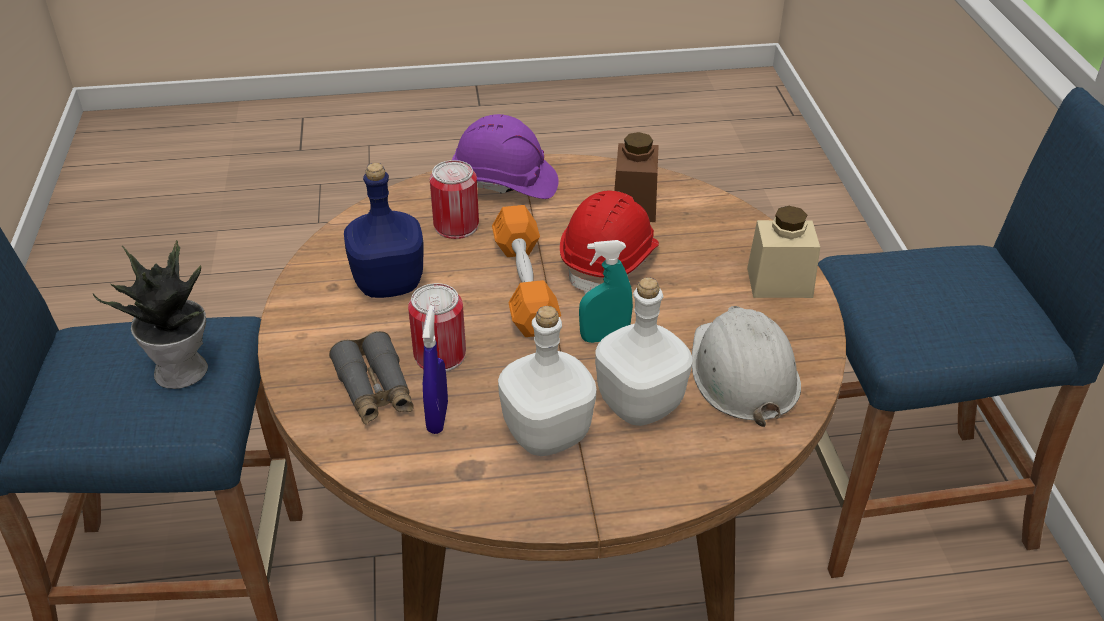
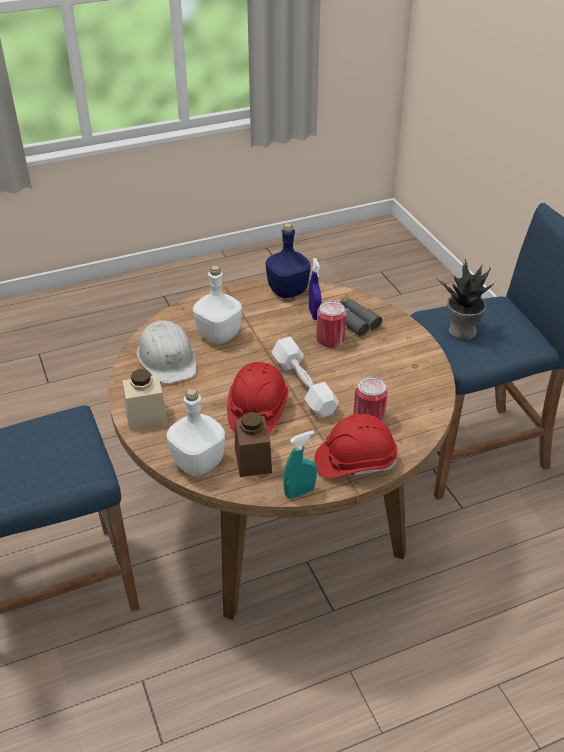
camera: 165 degrees right, 0 degrees up
(387, 284) = (384, 372): blue bottle -> blue bottle (288, 290)
(505, 183) = (354, 462): purple hard hat -> red hard hat
(525, 285) = (304, 386): orange dumbbell -> white dumbbell
(545, 434) = (260, 316): white bottle -> white bottle (199, 462)
(604, 337) = (246, 364): turquoise spray bottle -> turquoise spray bottle (299, 492)

